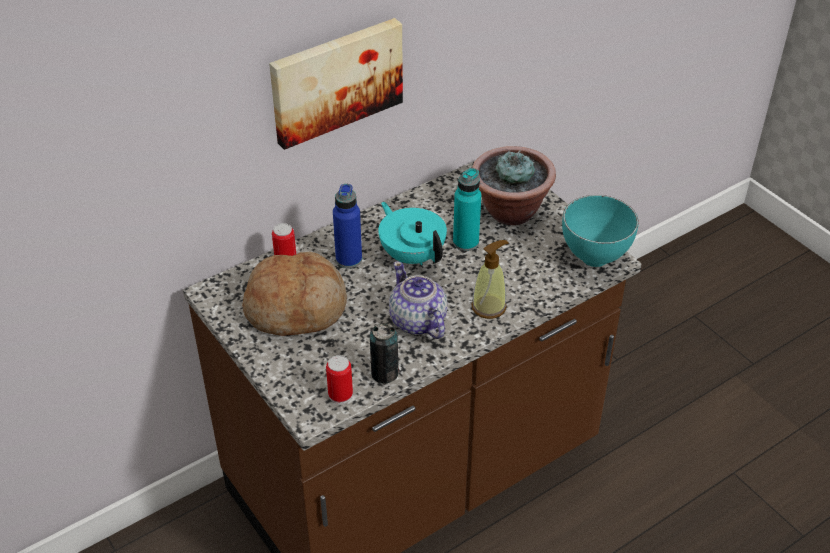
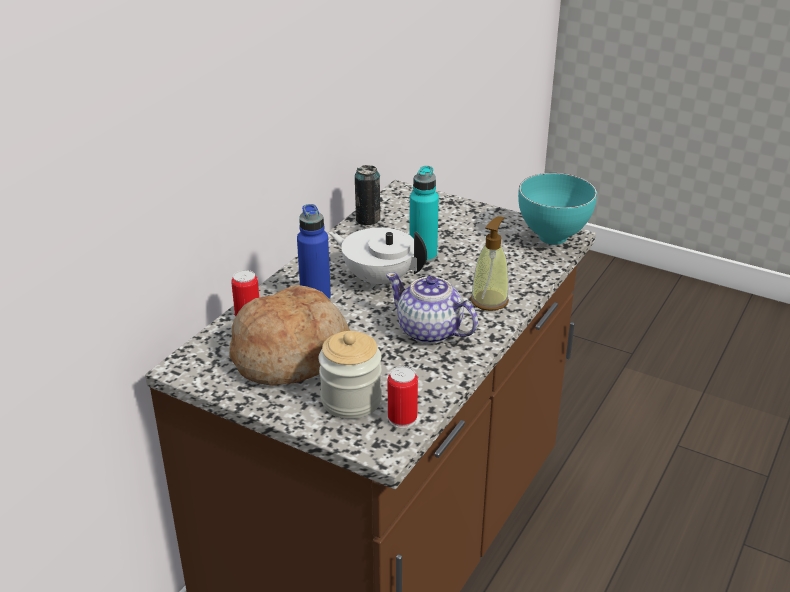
camera: 25 degrees left, 10 degrees down
(314, 365) = (351, 400): none -> jar
(335, 80) = (263, 97): picture -> none
(384, 373) = (433, 385): can -> can (368, 219)
(412, 255) = (378, 279): turquoise teapot -> white teapot
(510, 211) = (444, 222): potted plant -> none

